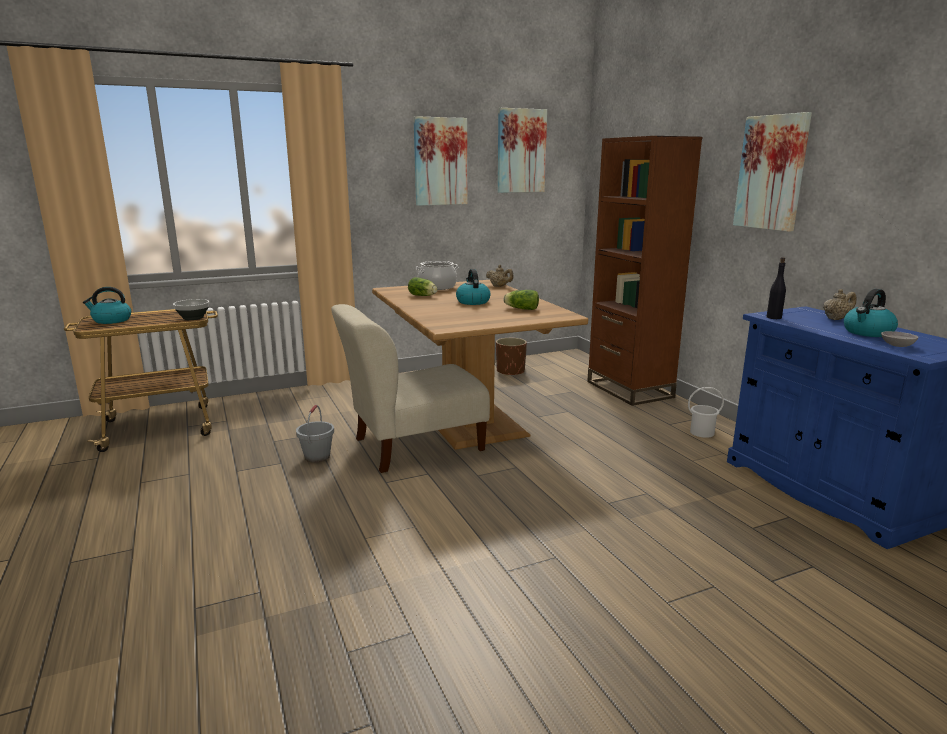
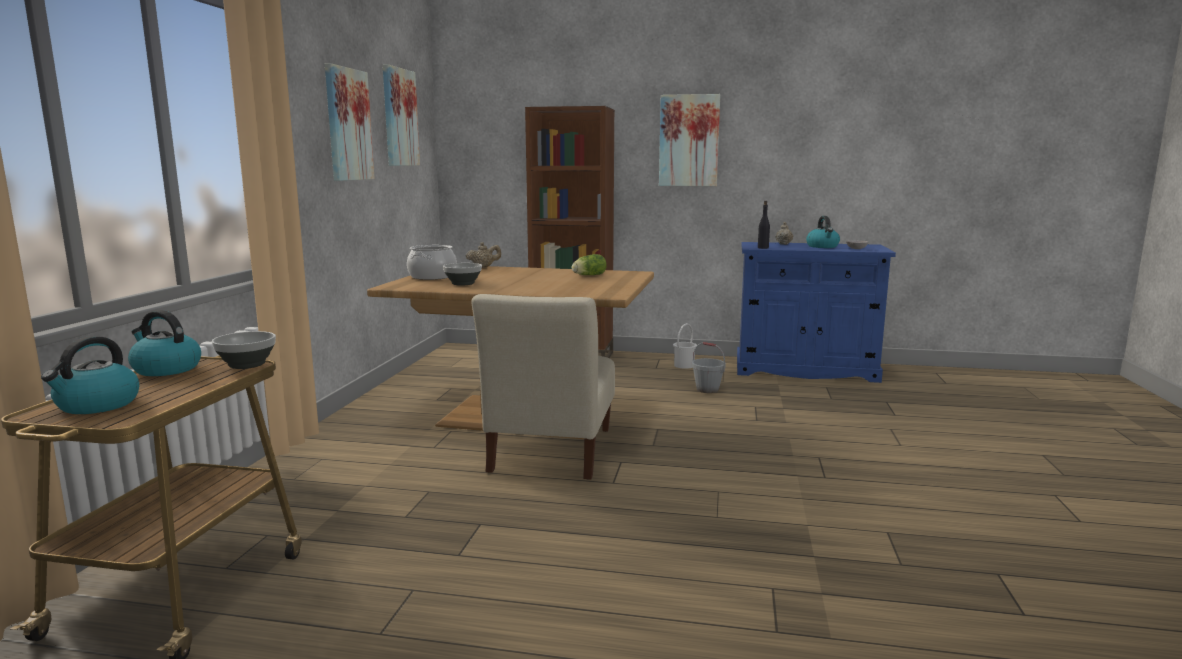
camera: 55 degrees left, 5 degrees down
(317, 457) = (497, 501): grey bucket -> grey bucket (707, 389)
(423, 296) = (462, 283): lettuce -> bowl
(472, 302) = (528, 279): kettle -> kettle (166, 369)
(510, 371) = (446, 375): brown planter -> none

